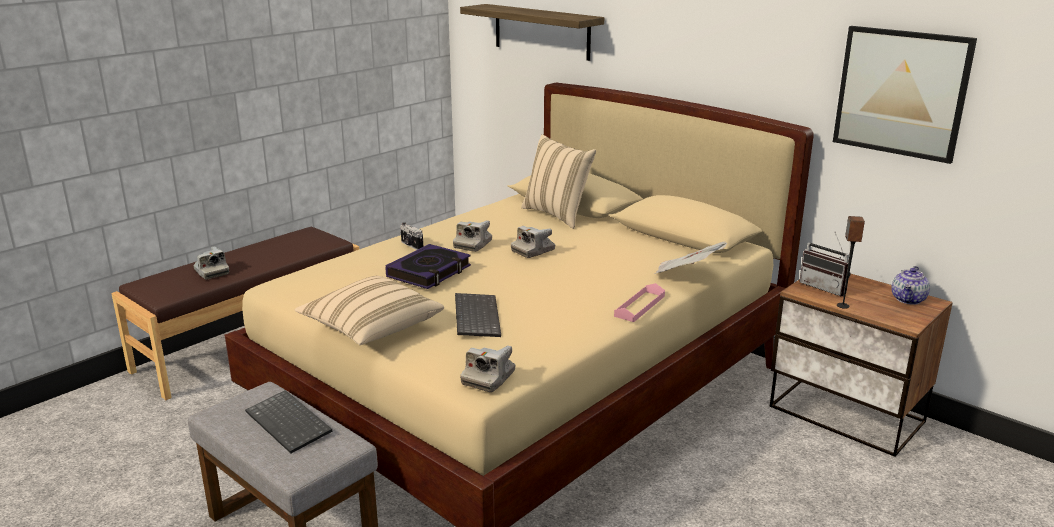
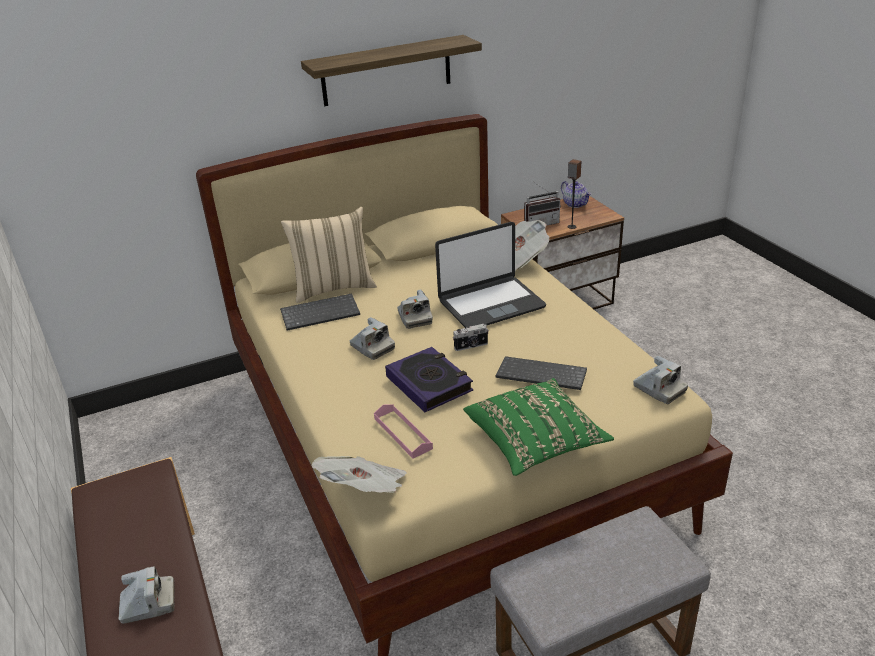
camera: 65 degrees left, 10 degrees up
(283, 276) = (365, 491): none -> newspaper
(290, 423) = (592, 558): keyboard -> keyboard (321, 313)
(371, 329) = (535, 441): beige pillow -> green pillow
(411, 245) = (342, 386): camera -> camera (471, 346)
(541, 31) = (157, 119): shelf -> shelf (386, 71)
(587, 276) = (490, 304): none -> laptop
(639, 306) = (561, 294): pink tray -> pink tray (402, 433)
(901, 93) = (533, 63): picture -> none

